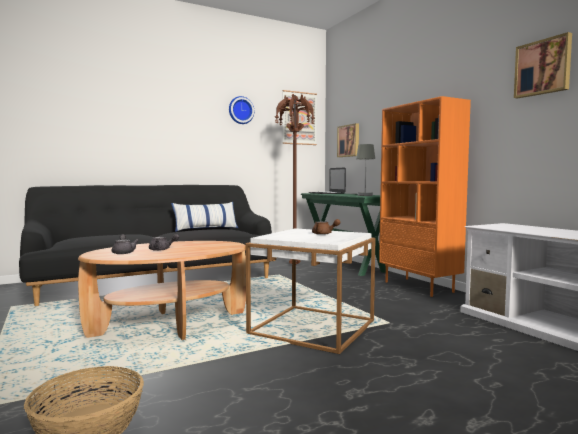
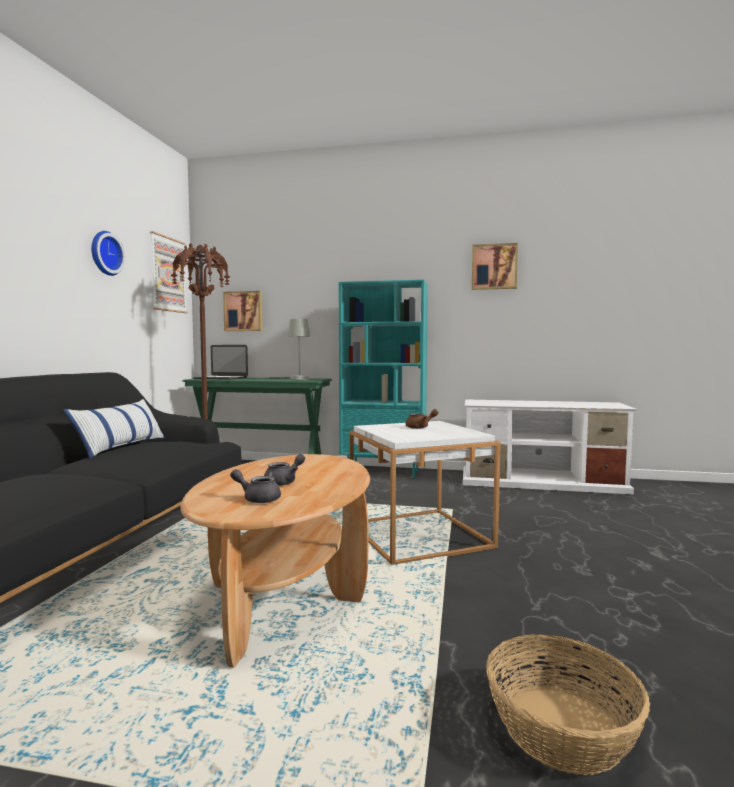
camera: 50 degrees left, 0 degrees up
(419, 287) = (384, 472): orange bookcase -> turquoise bookcase

